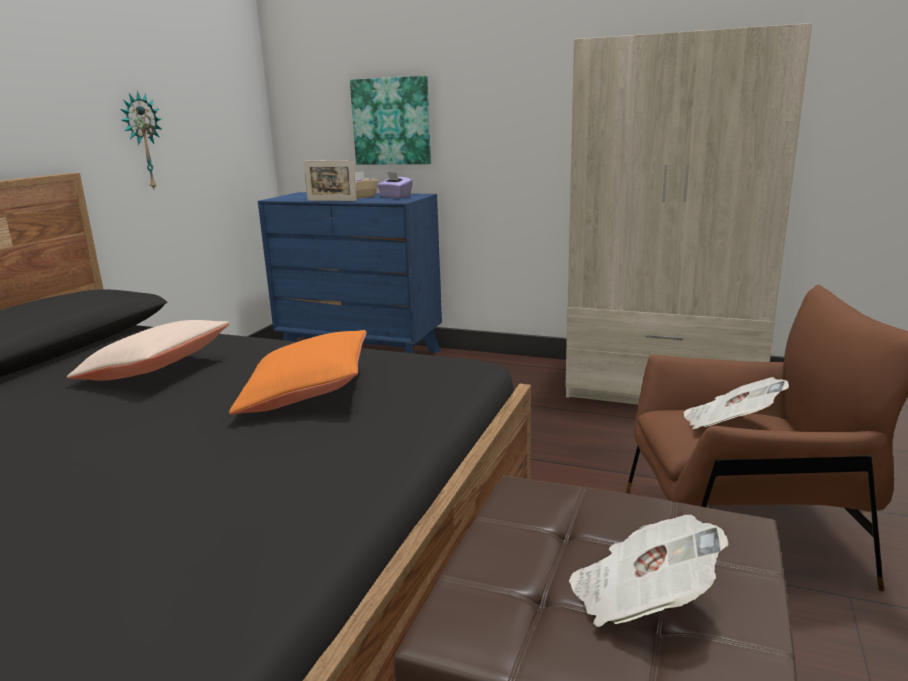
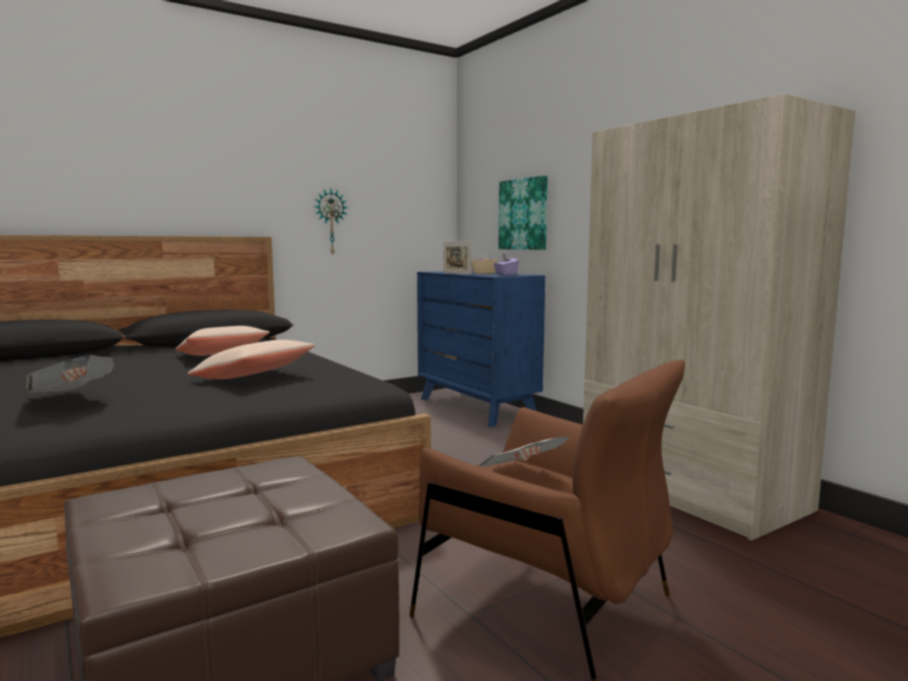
camera: 35 degrees right, 10 degrees down
(306, 393) = (253, 377): orange pillow -> beige pillow
(640, 599) = (203, 526): newspaper -> newspaper (73, 397)

